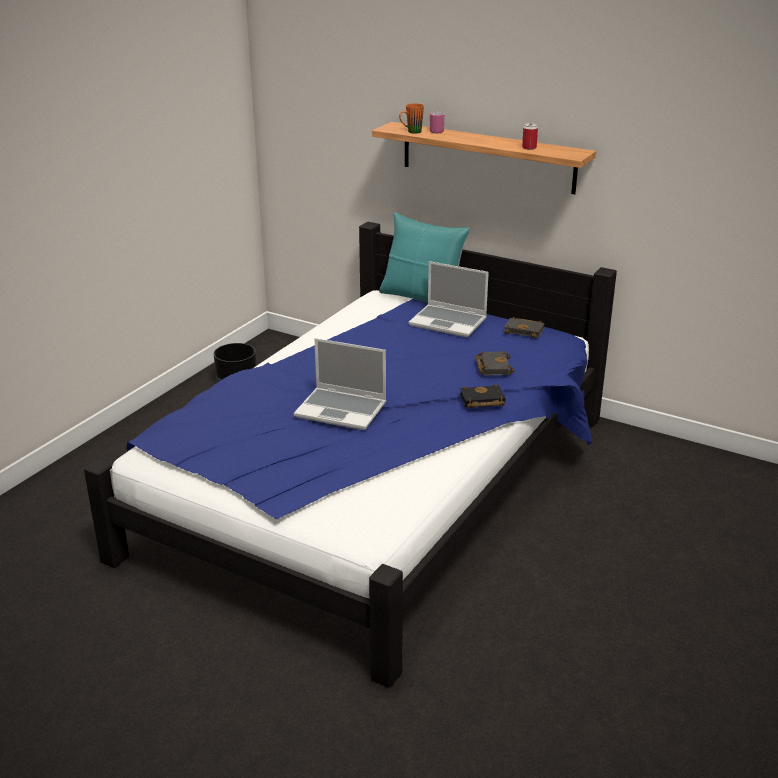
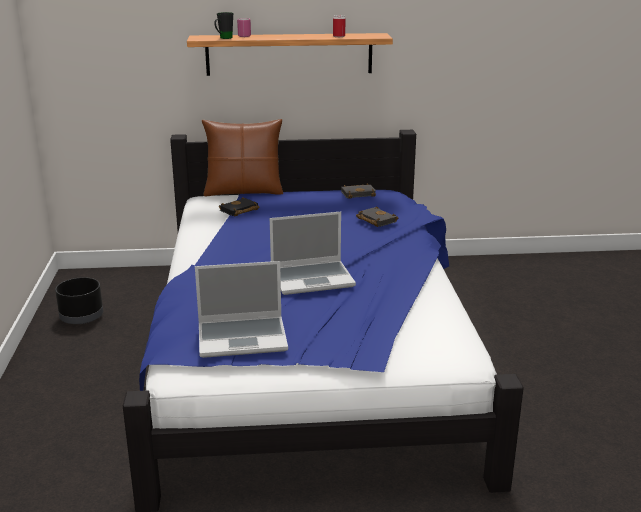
camera: 35 degrees left, 5 degrees down
(411, 132) = (223, 38): orange mug -> black mug
(422, 297) = (244, 192): turquoise pillow -> brown pillow
(449, 322) = (296, 201): laptop -> laptop (243, 337)
(481, 401) = (405, 243): black book -> black book (239, 211)

